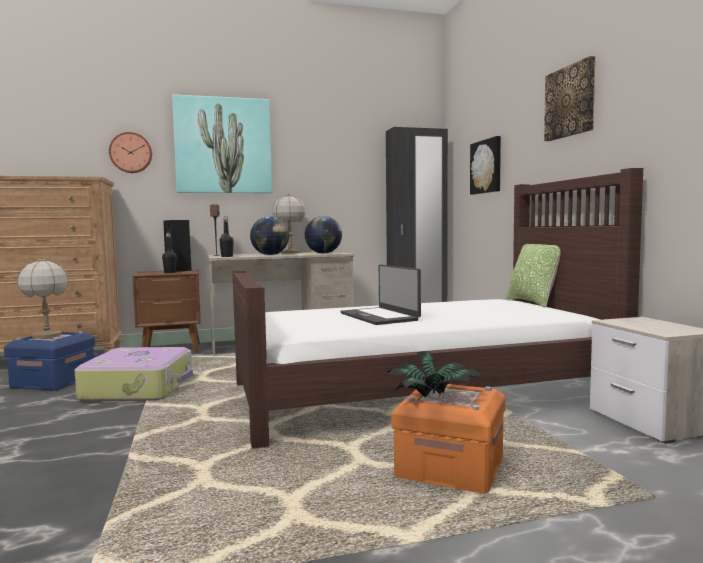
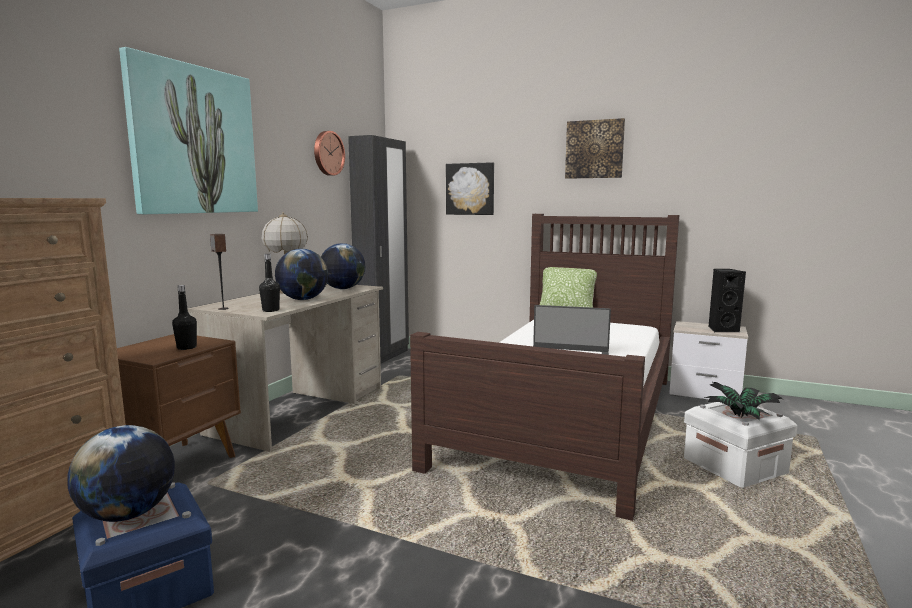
camera: 50 degrees left, 5 degrees up
(47, 335) = (128, 514): table lamp -> globe
(131, 153) = (55, 142): wall clock -> wall clock (327, 153)
(139, 388) = (326, 529): suitcase -> none
(179, 270) = (169, 341): black speaker -> black speaker (722, 329)
(450, 467) = (734, 466): orange storage box -> white storage box

